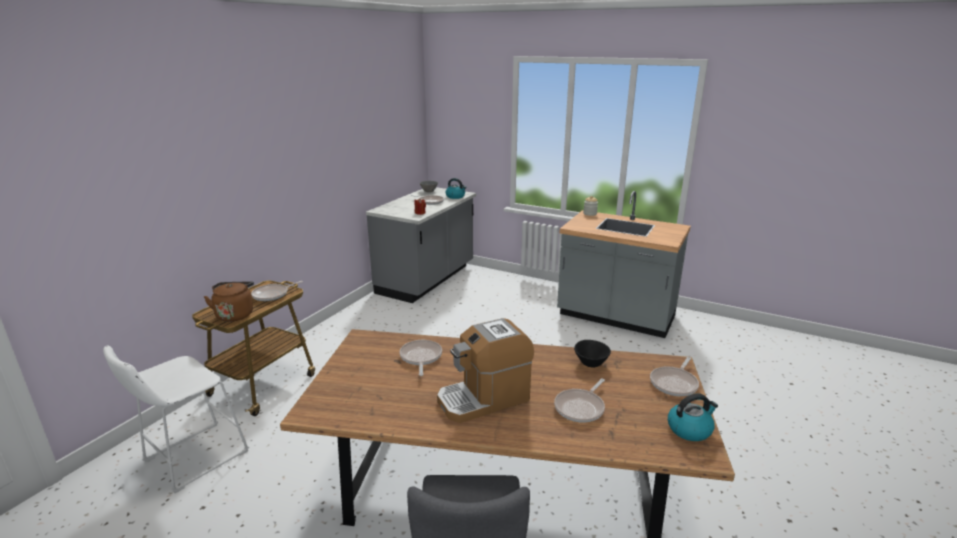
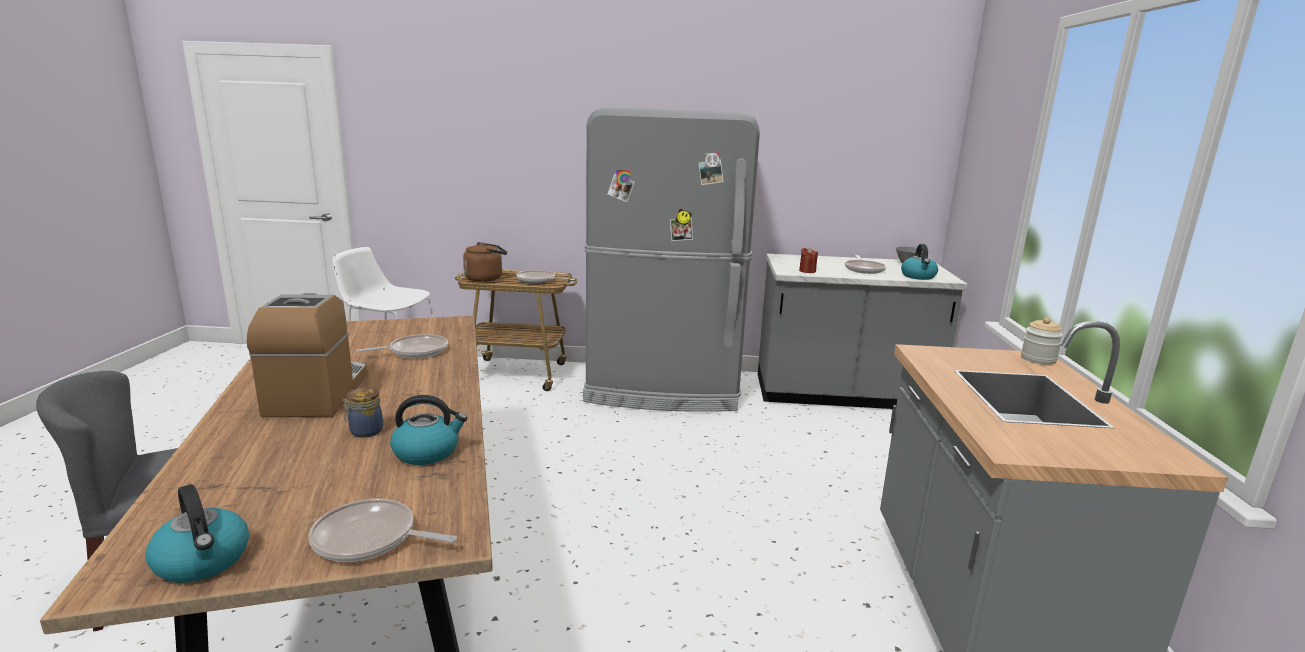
camera: 65 degrees right, 5 degrees down
(360, 329) = (663, 388): none -> grey fridge
(484, 398) = (318, 394): coffee machine -> coffee machine turned 45 degrees clockwise
(555, 382) = (365, 432): none -> jar
(581, 407) = (289, 456): frying pan -> none
(590, 363) = (427, 452): black bowl -> kettle

